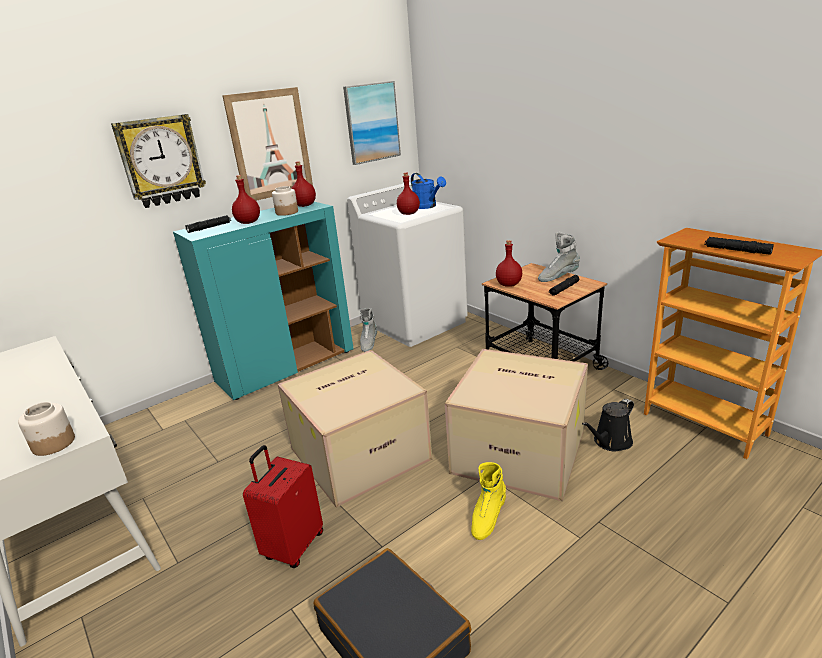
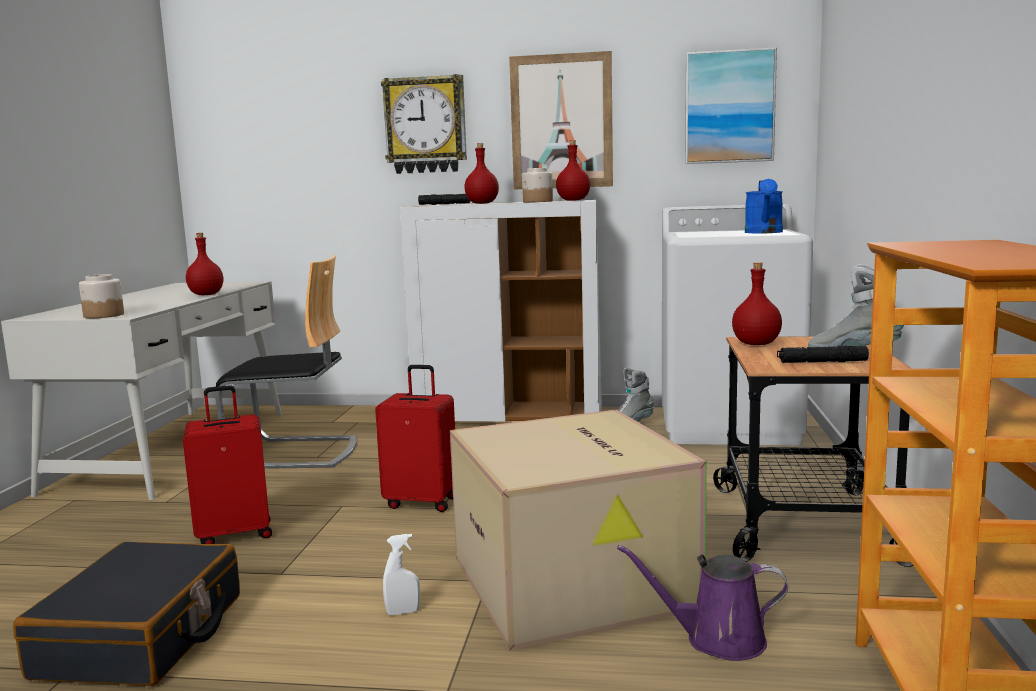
camera: 45 degrees right, 15 degrees down
(192, 468) = (295, 453): none -> chair
(287, 367) = (510, 416): turquoise cabinet -> white cabinet
(360, 452) = (422, 502): cardboard box -> red suitcase
(408, 213) = (717, 234): red bottle -> red bottle (205, 294)
(487, 518) = (403, 612): yellow boot -> white spray bottle
(610, 442) = (717, 640): black watering can -> purple watering can
(737, 250) = (956, 253): black flashlight -> none

